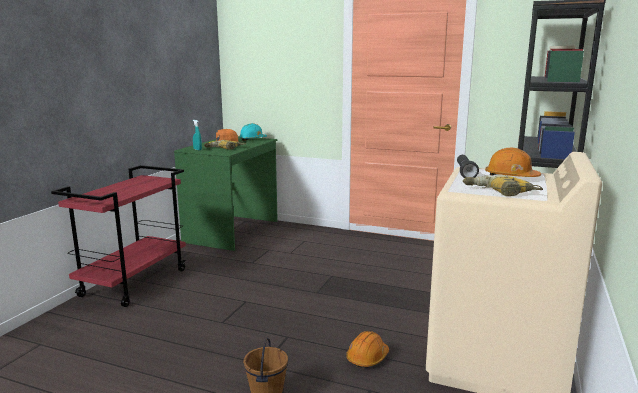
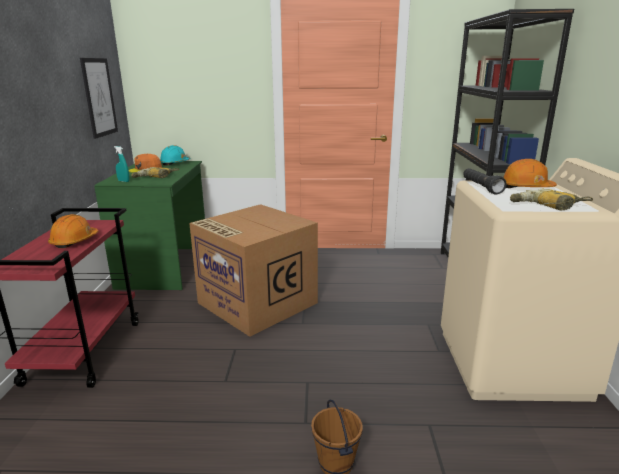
camera: 20 degrees left, 5 degrees up
(192, 79) = (99, 97): none -> picture
(288, 270) = (255, 303): none -> cardboard box
(367, 358) = (401, 387): orange hard hat -> orange hard hat (74, 241)

